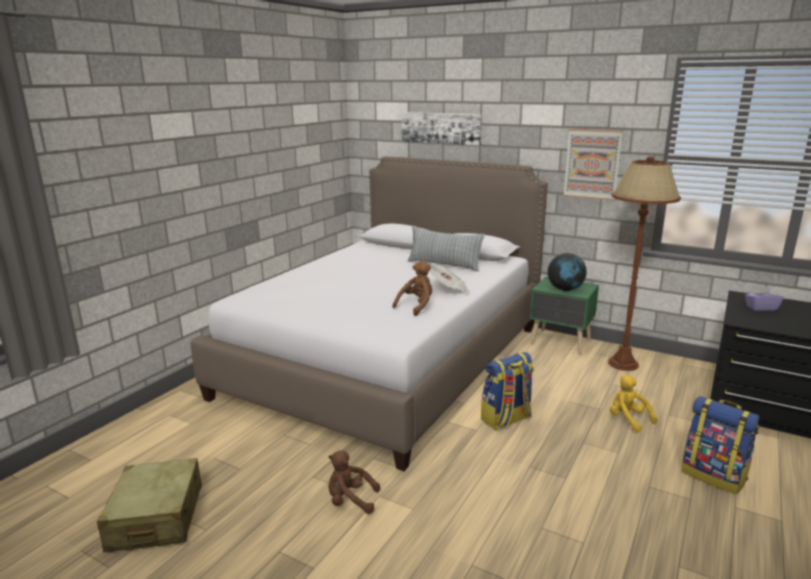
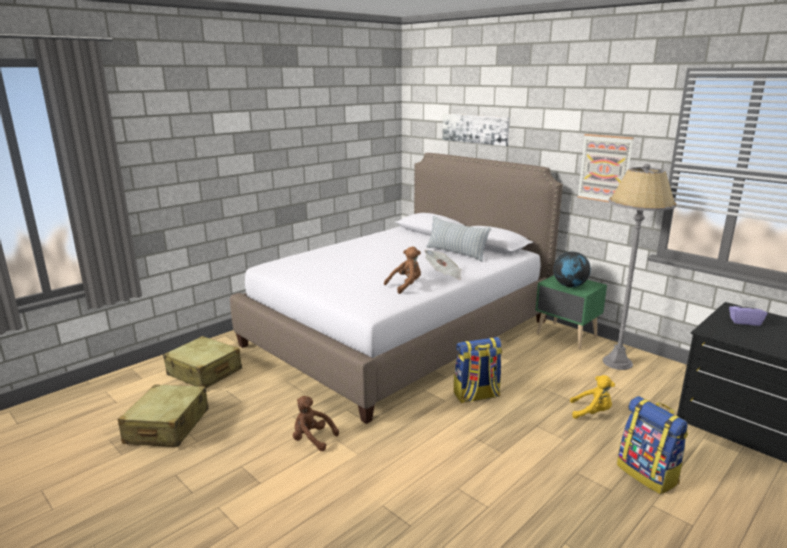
camera: 15 degrees right, 0 degrees up
(174, 440) = (204, 372): none -> beige suitcase
(623, 364) = (618, 363): brown floor lamp -> grey floor lamp
(628, 419) = (592, 412): yellow plush toy -> yellow plush toy turned 120 degrees clockwise

